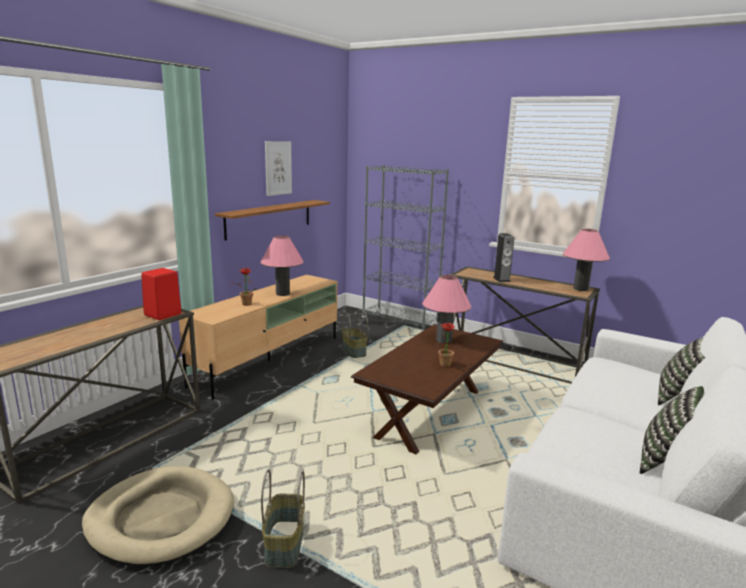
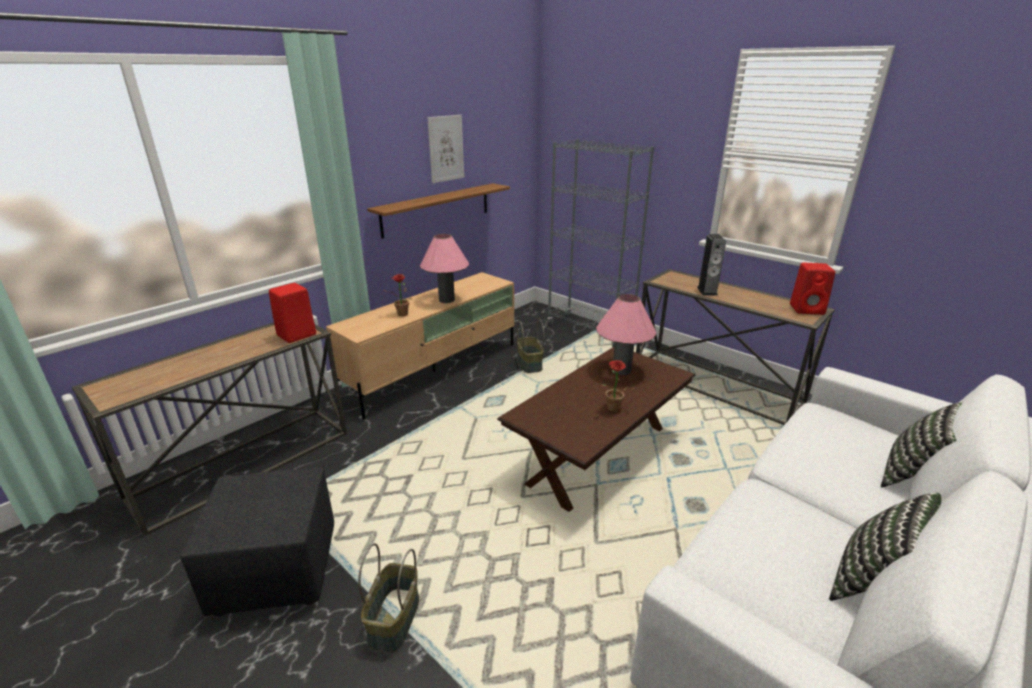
camera: 10 degrees right, 10 degrees up
(161, 519) = (275, 570): beige dog bed -> black ottoman
(580, 289) = (807, 309): pink table lamp -> red speaker

